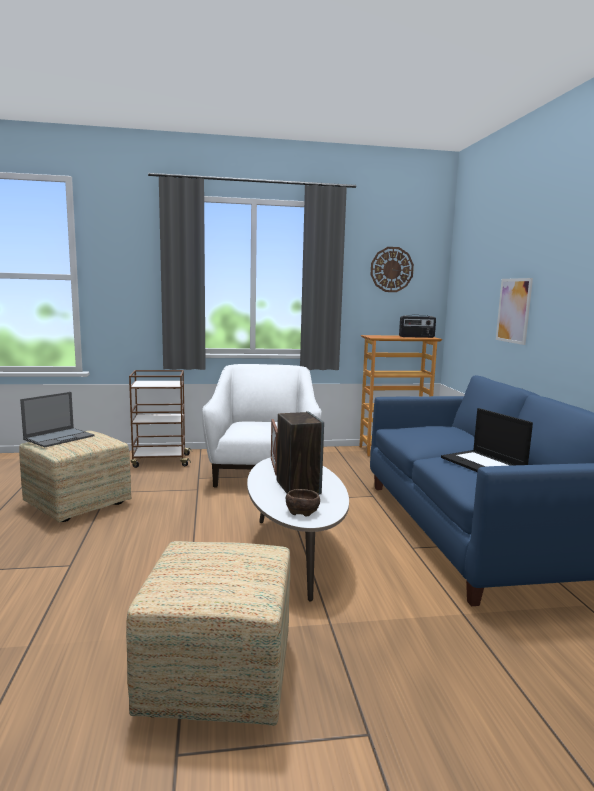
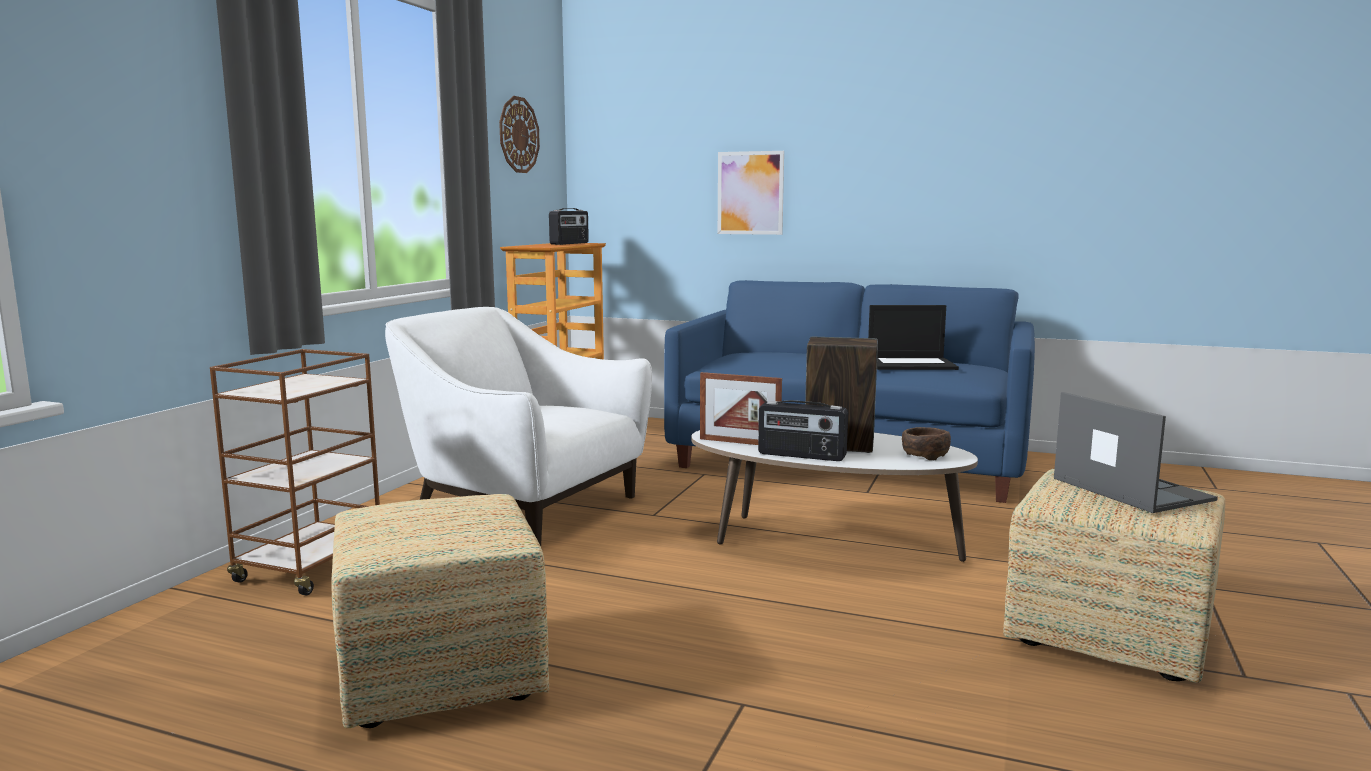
camera: 60 degrees left, 0 degrees up
(60, 437) = (393, 529): laptop -> laptop (1129, 489)
(262, 482) = (801, 456): none -> radio

